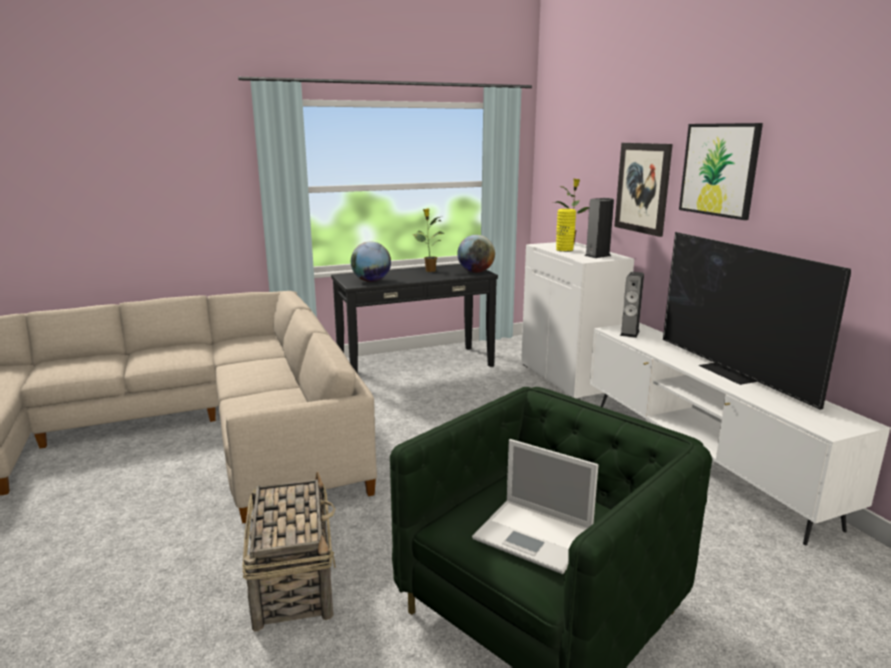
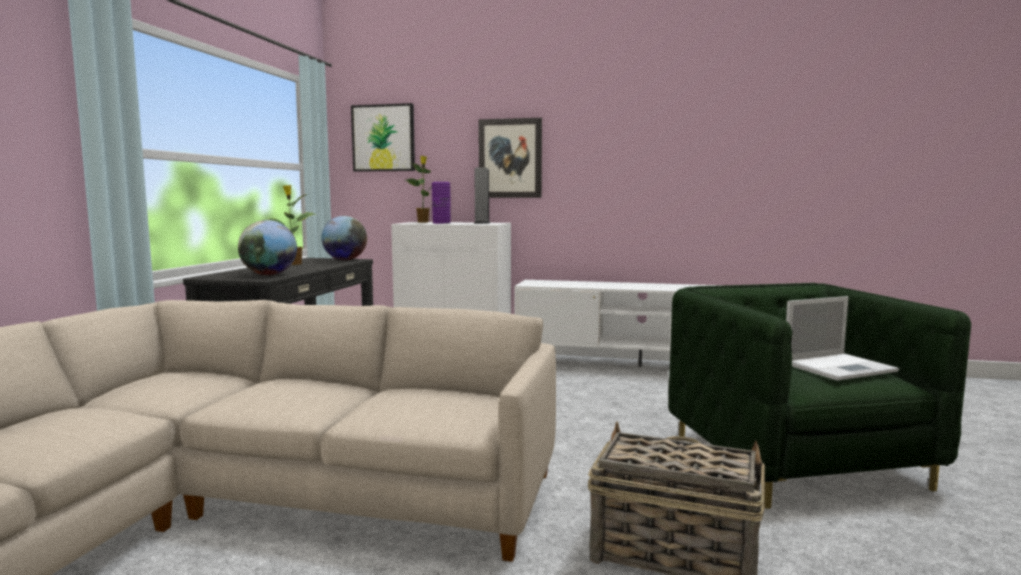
camera: 55 degrees left, 10 degrees down
(564, 250) = (441, 223): yellow vase -> purple vase
(629, 333) = (544, 283): speaker -> none
(719, 170) = (597, 135): picture -> picture (383, 138)
(731, 373) = (657, 285): television -> none

